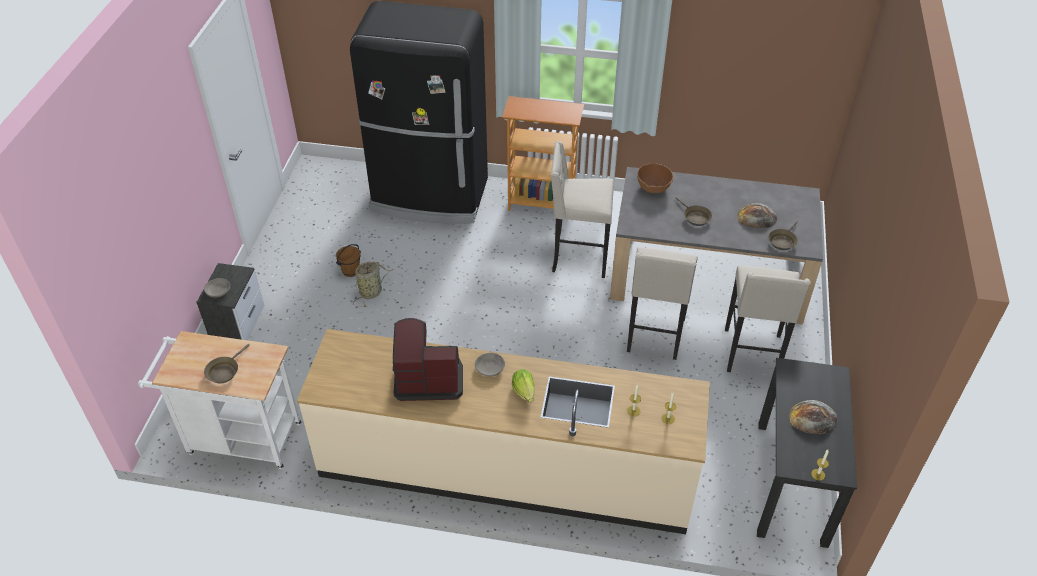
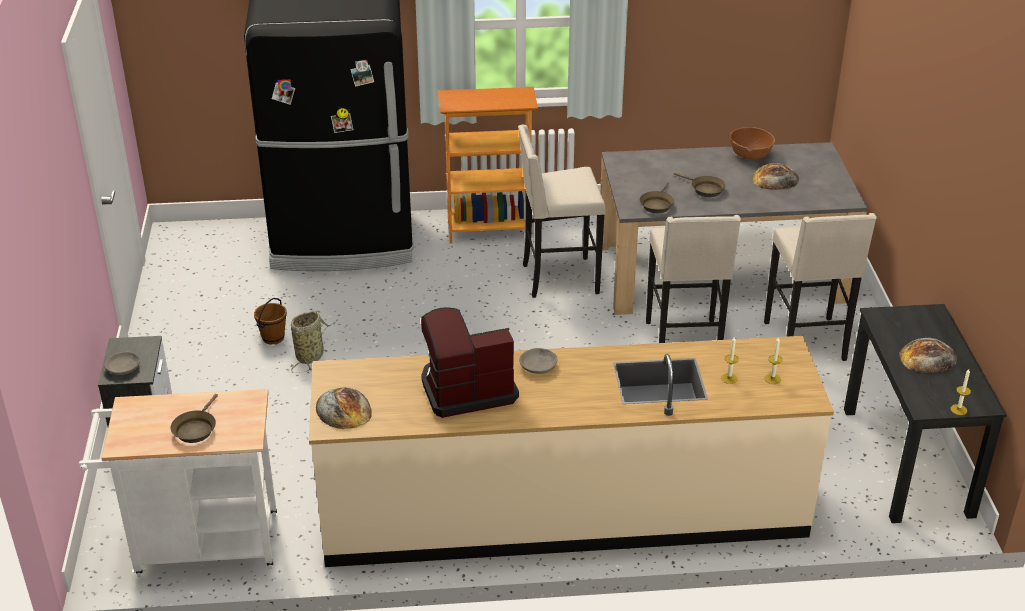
camera: 15 degrees left, 10 degrees down
(332, 377) = (343, 409): none -> bread
(524, 391) = (591, 382): lettuce -> none
(653, 187) = (642, 167): brown bowl -> brown bowl (750, 155)
(782, 241) = (815, 197): brown frying pan -> brown frying pan (657, 204)

